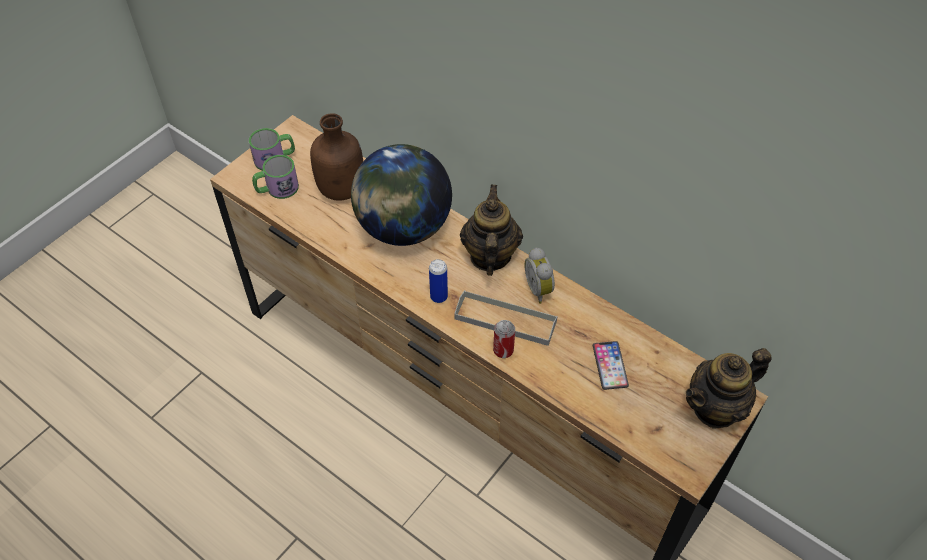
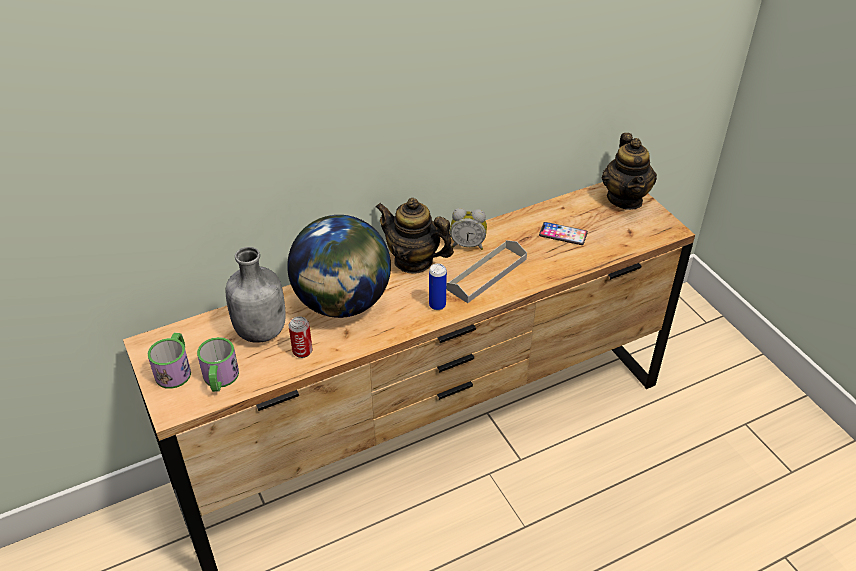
camera: 65 degrees left, 10 degrees down
(342, 189) = (261, 330): brown bottle -> grey bottle
(503, 350) = (517, 285): can -> can (302, 351)

